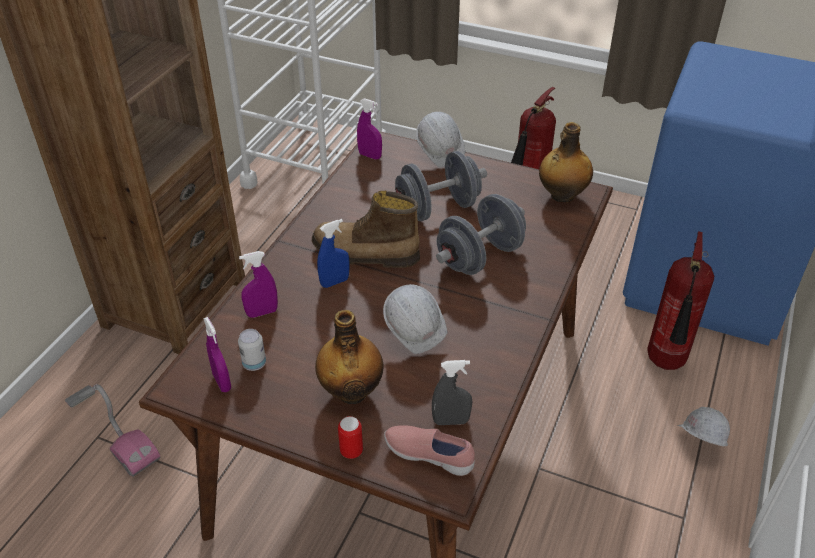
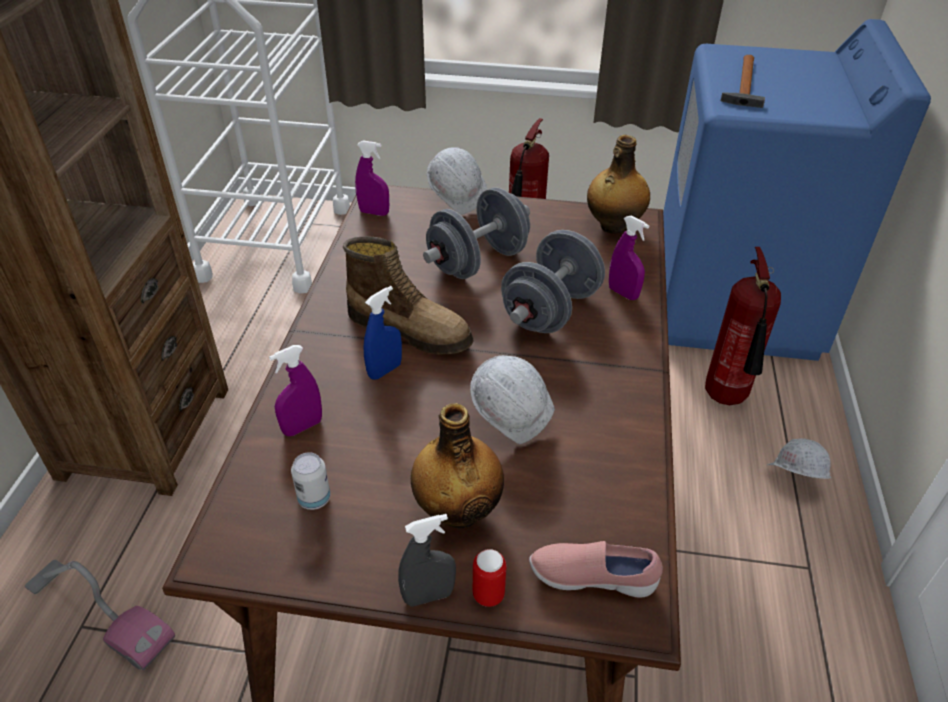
camera: 15 degrees left, 0 degrees up
(222, 382) = (277, 534): purple spray bottle -> purple spray bottle (623, 293)
(365, 254) = (410, 329): boot -> boot turned 150 degrees counterclockwise
(451, 421) = (600, 524): grey spray bottle -> grey spray bottle (428, 596)
(715, 86) = (744, 85): none -> hammer

